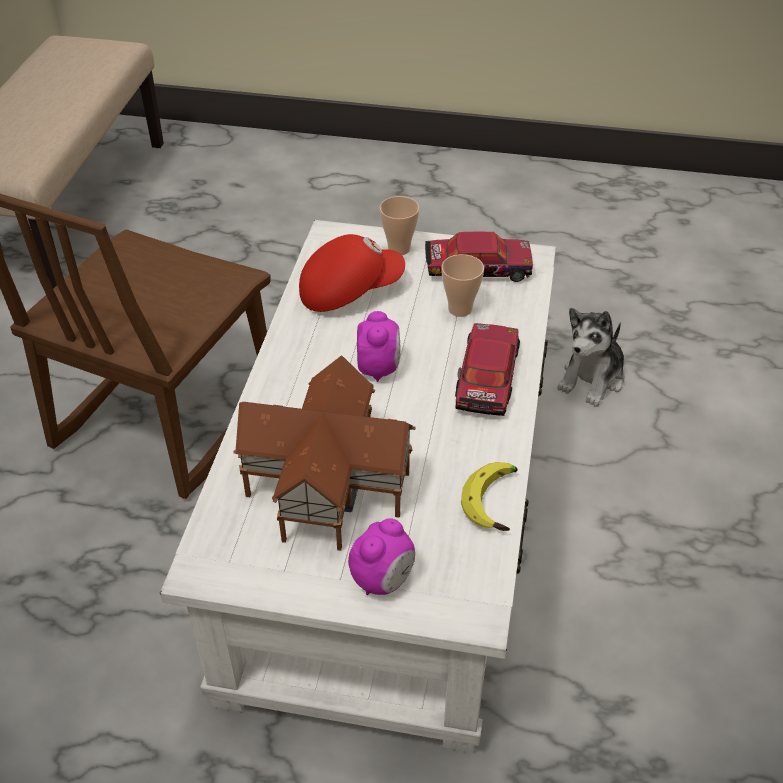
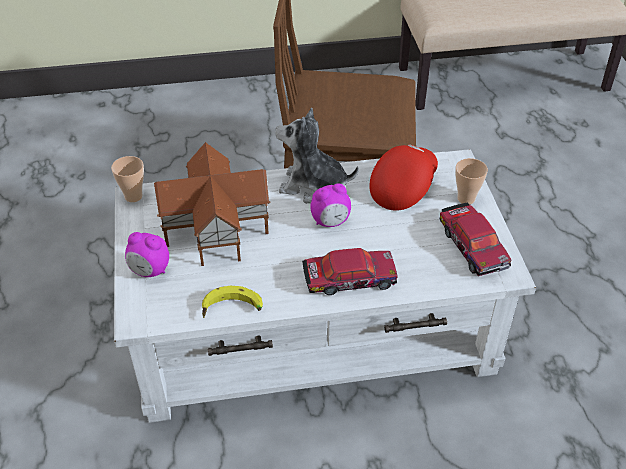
camera: 70 degrees right, 0 degrees up
(349, 290) = (402, 187): red cap -> red cap turned 105 degrees counterclockwise
(460, 309) = (417, 247): cup -> cup (133, 196)
(592, 379) = (531, 421): plush toy -> plush toy (313, 186)

